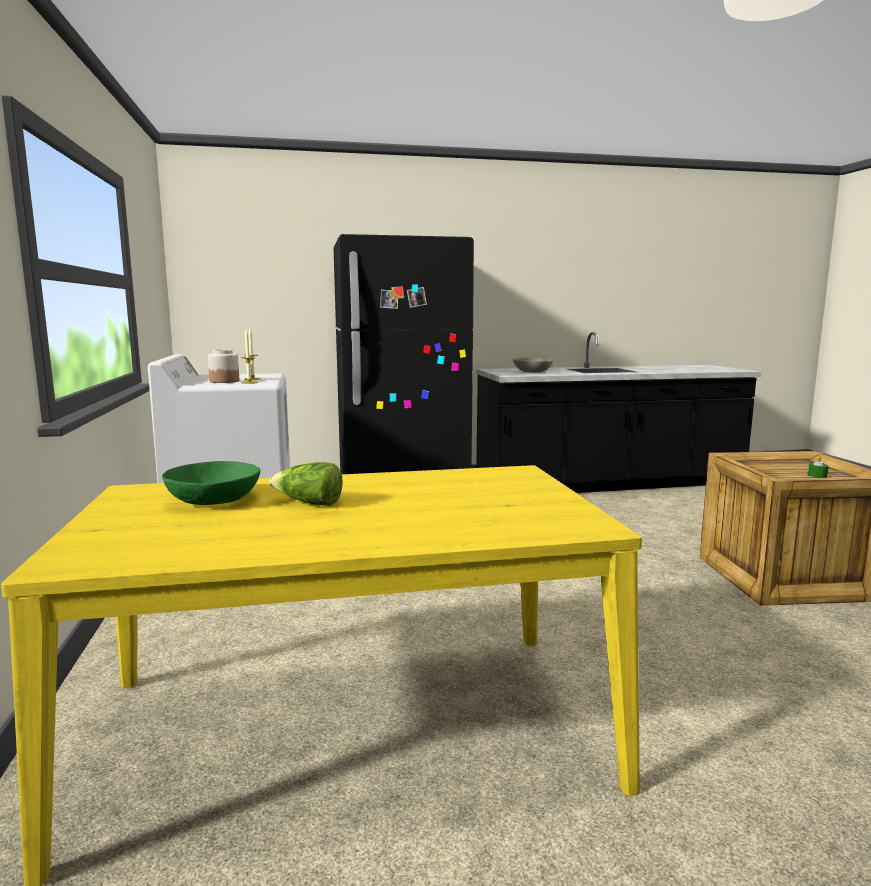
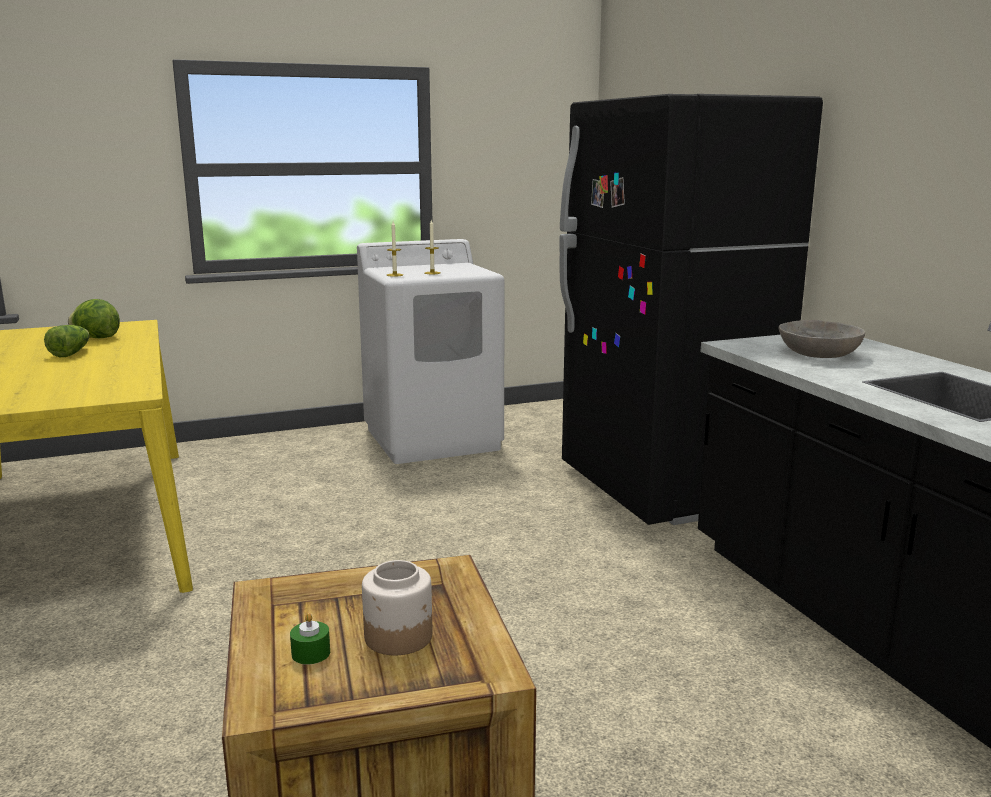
camera: 80 degrees right, 5 degrees up
(214, 500) = (96, 338): green bowl -> lettuce
(224, 381) = (405, 270): jar -> jar (399, 637)

